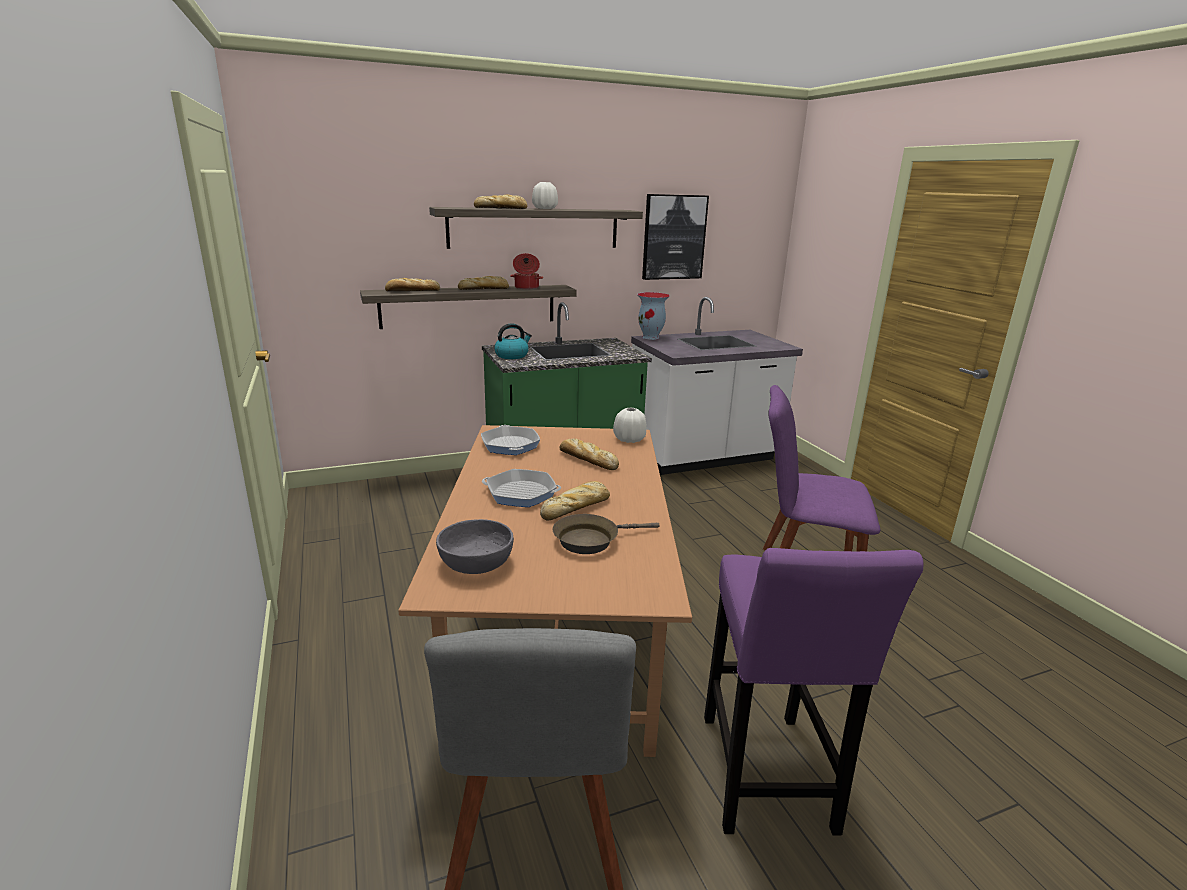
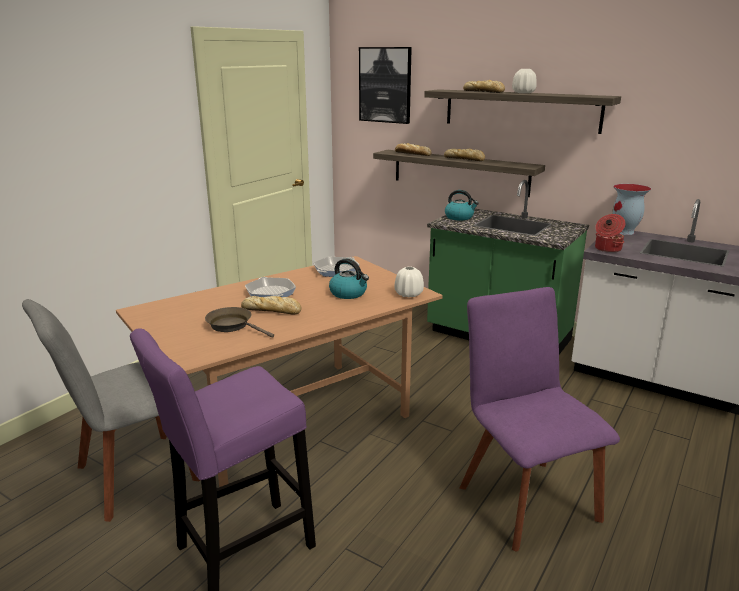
camera: 55 degrees right, 0 degrees up
(475, 562) = (175, 309): grey bowl -> none
(526, 288) = (498, 162): cooking pot -> cooking pot (607, 249)
(587, 460) = (349, 293): bread -> kettle
(673, 237) = (675, 128): picture -> picture (385, 85)

